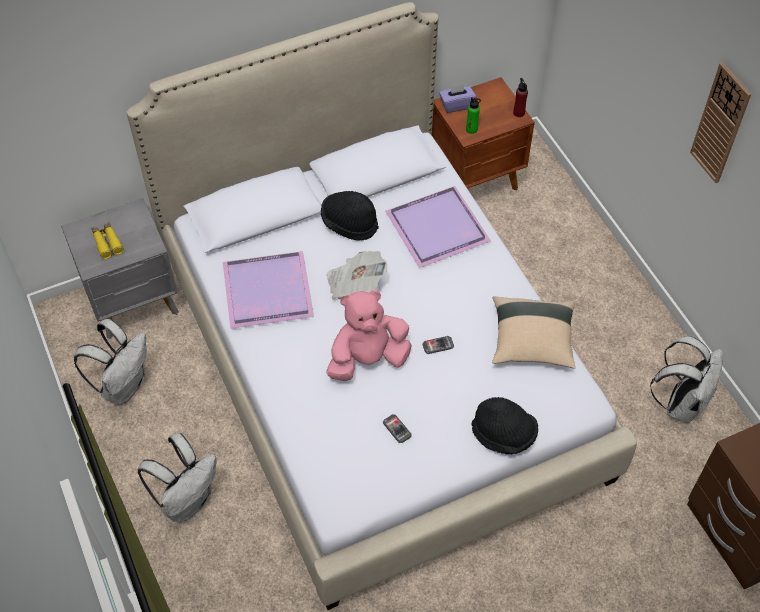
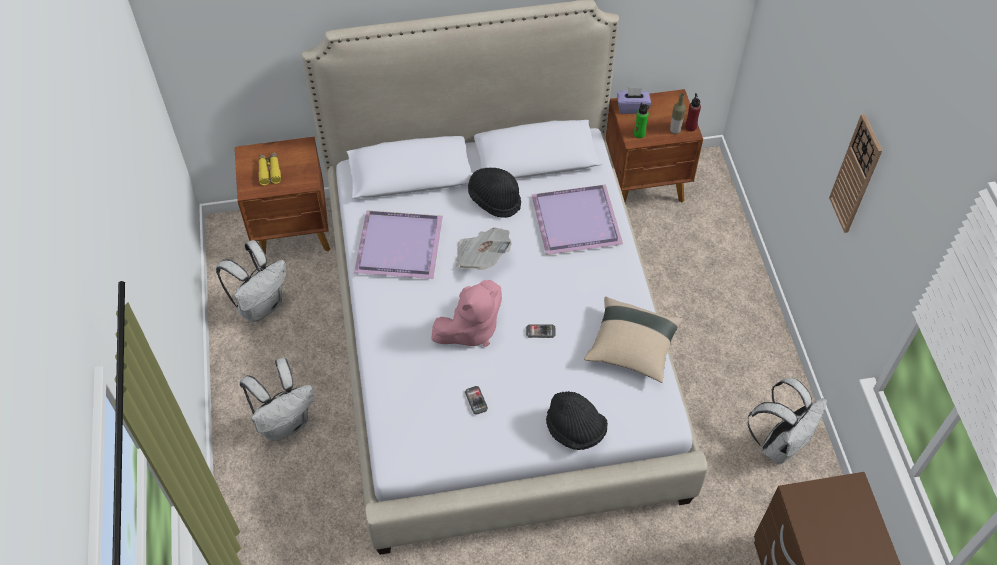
camera: 15 degrees right, 0 degrees up
(135, 303) = (294, 232): grey nightstand -> brown nightstand
(368, 359) = (470, 329): pink plush toy -> pink plush toy turned 150 degrees clockwise
(505, 119) = (675, 131): none -> bottle

